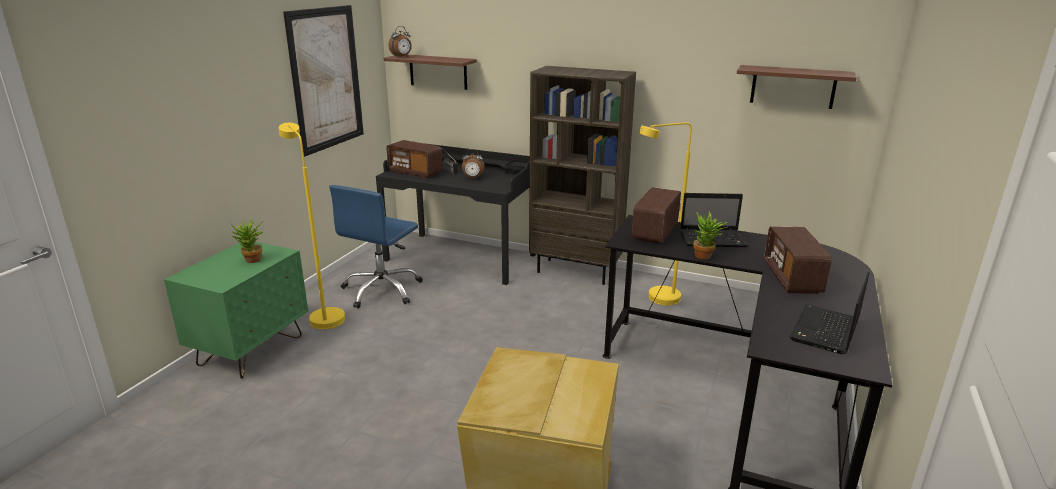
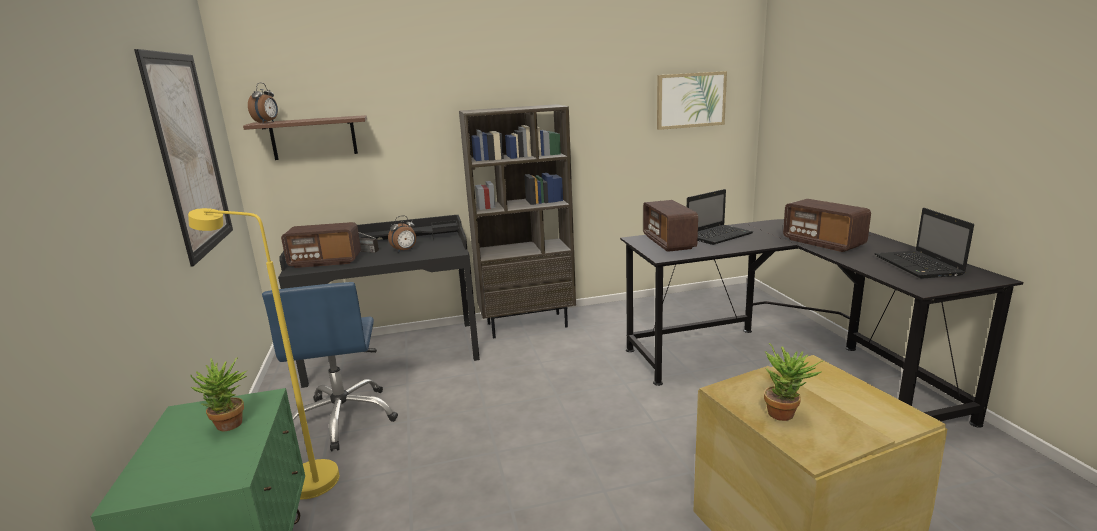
camera: 35 degrees left, 5 degrees down
(657, 300) = (626, 323): yellow floor lamp -> none
(706, 257) = (743, 247): potted plant -> potted plant (786, 414)
(793, 87) = (690, 100): shelf -> picture

